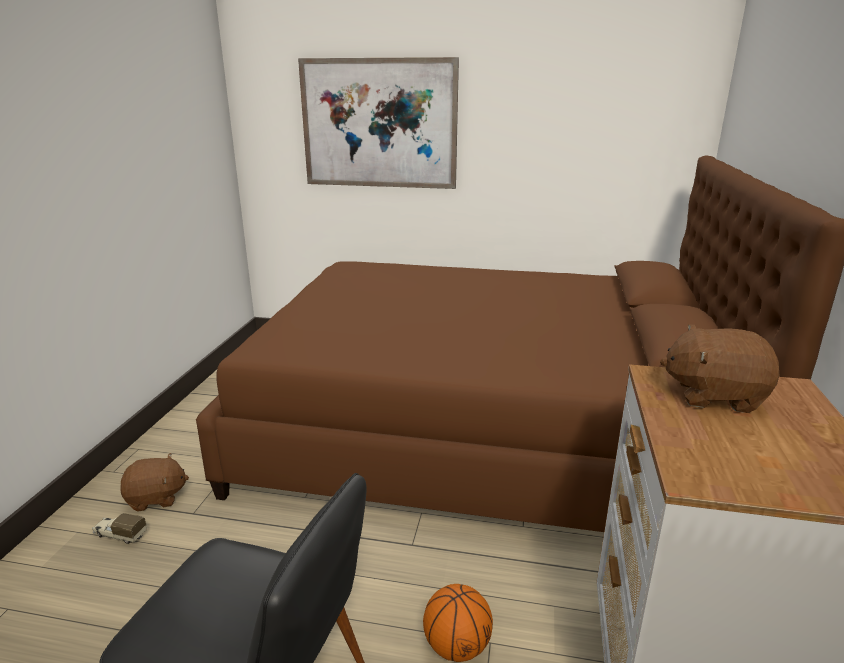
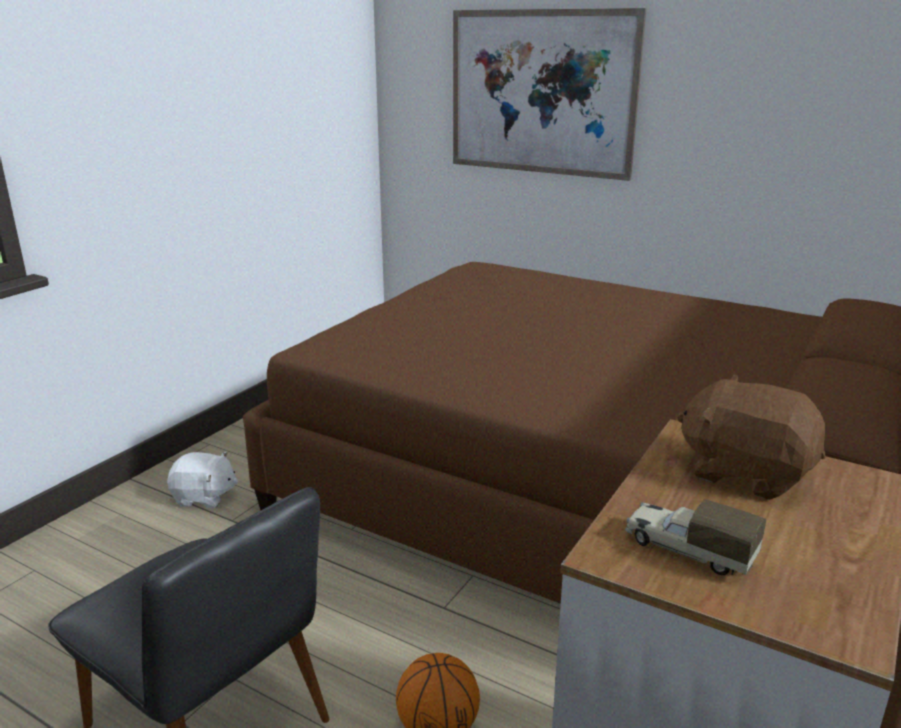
camera: 20 degrees right, 0 degrees up
(120, 535) = (155, 525): toy truck -> toy truck (687, 550)
(156, 498) = (204, 497): brown plush toy -> white plush toy

